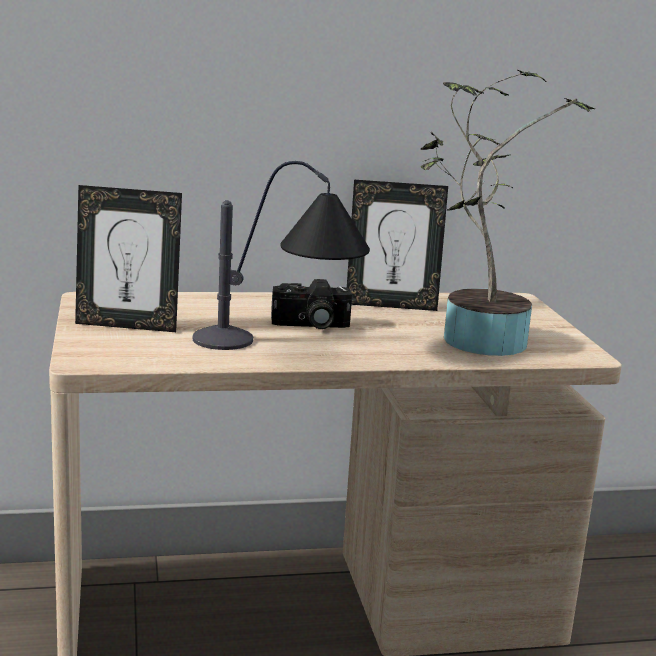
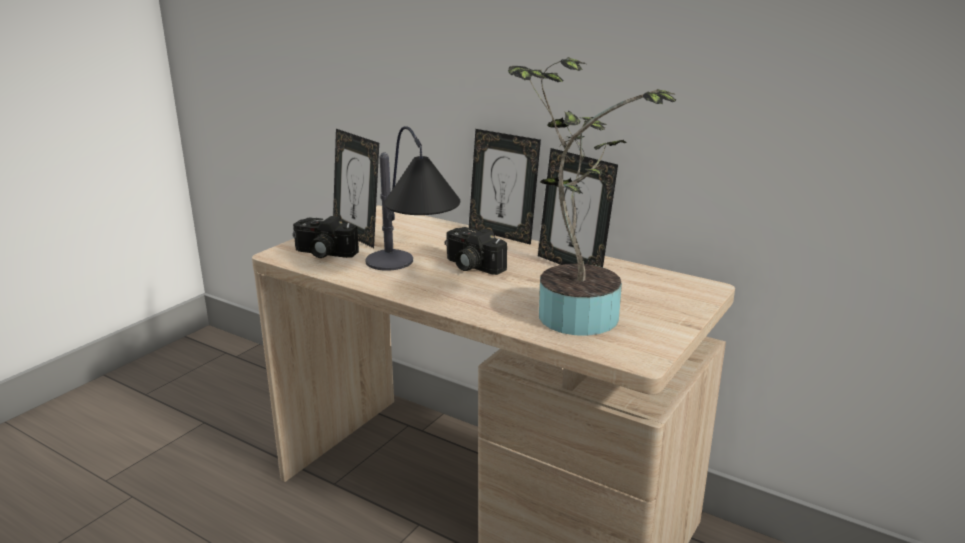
camera: 45 degrees right, 5 degrees up
(133, 349) = (323, 253): none -> camera
(271, 293) = (502, 234): none -> picture frame

